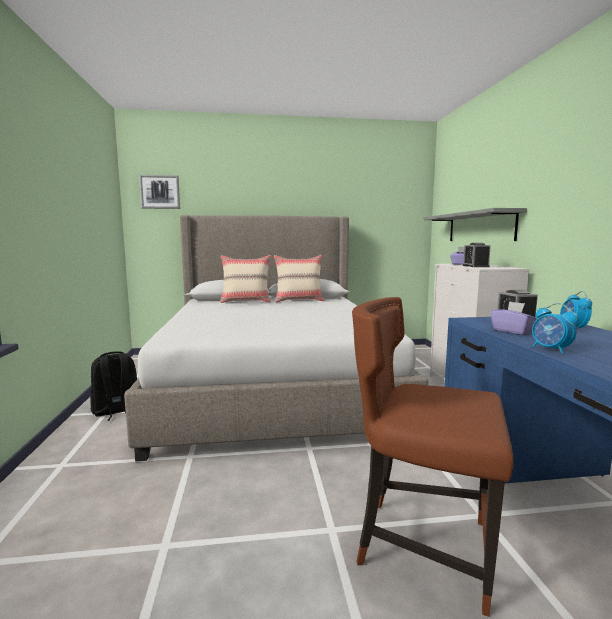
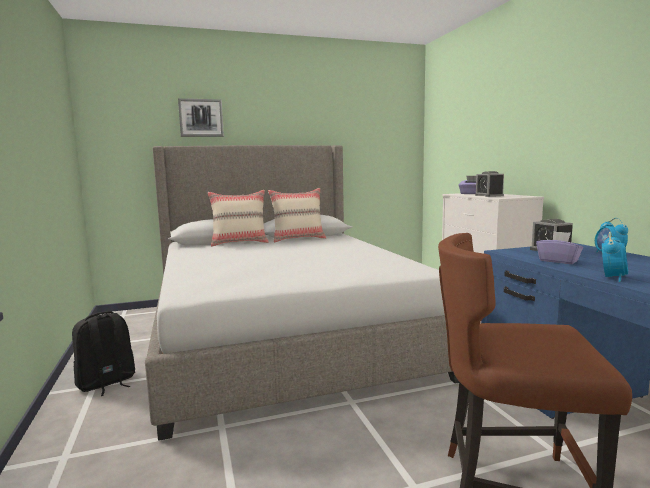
camera: 10 degrees left, 0 degrees up
(160, 192) = (124, 119): picture -> picture (201, 118)
(480, 227) = (482, 155): grey shelf -> none
(551, 349) = (613, 278): alarm clock -> alarm clock turned 105 degrees counterclockwise

